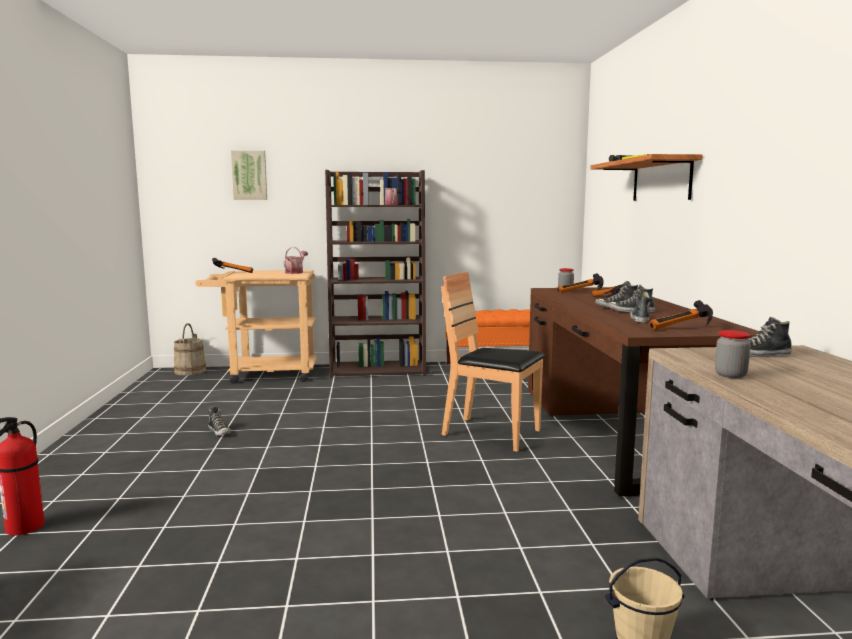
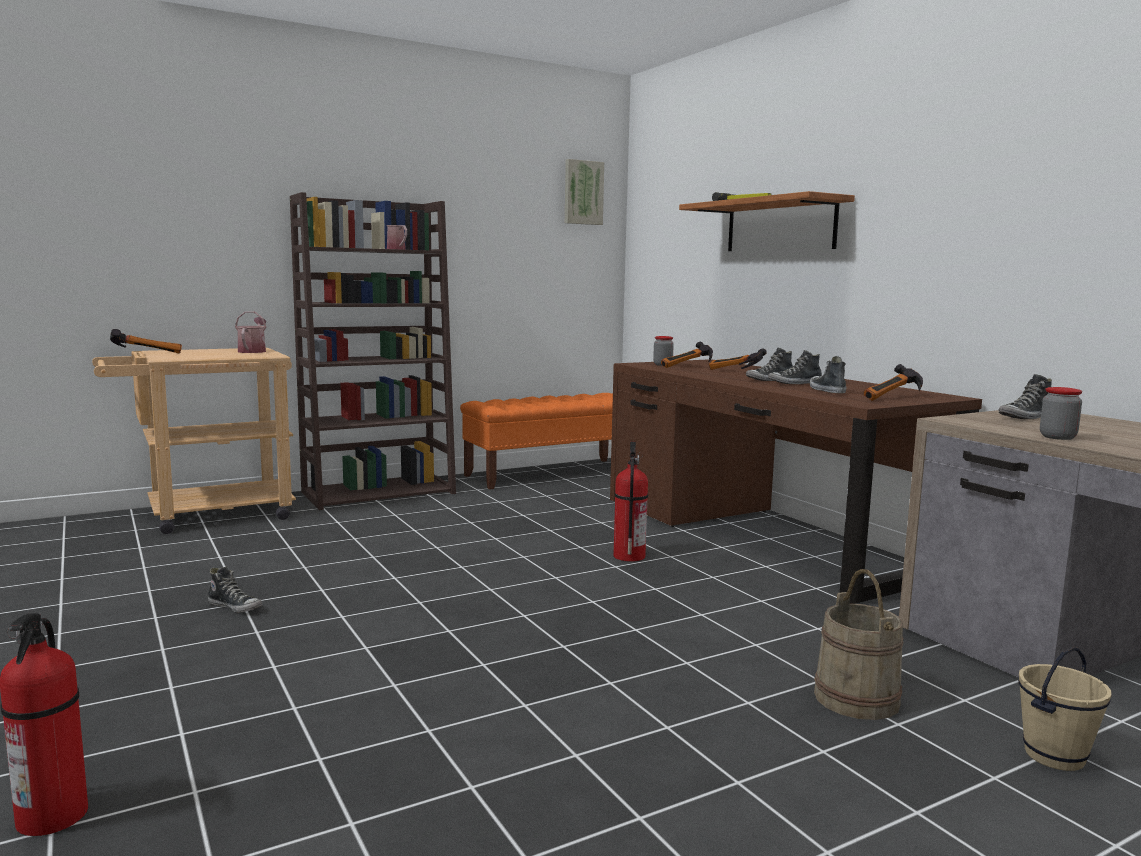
camera: 25 degrees left, 0 degrees up
(190, 371) = (62, 523): beige bucket -> beige bucket (857, 698)
(249, 175) = (158, 195): picture -> picture (582, 192)
(491, 434) = (628, 556): brown chair -> fire extinguisher

